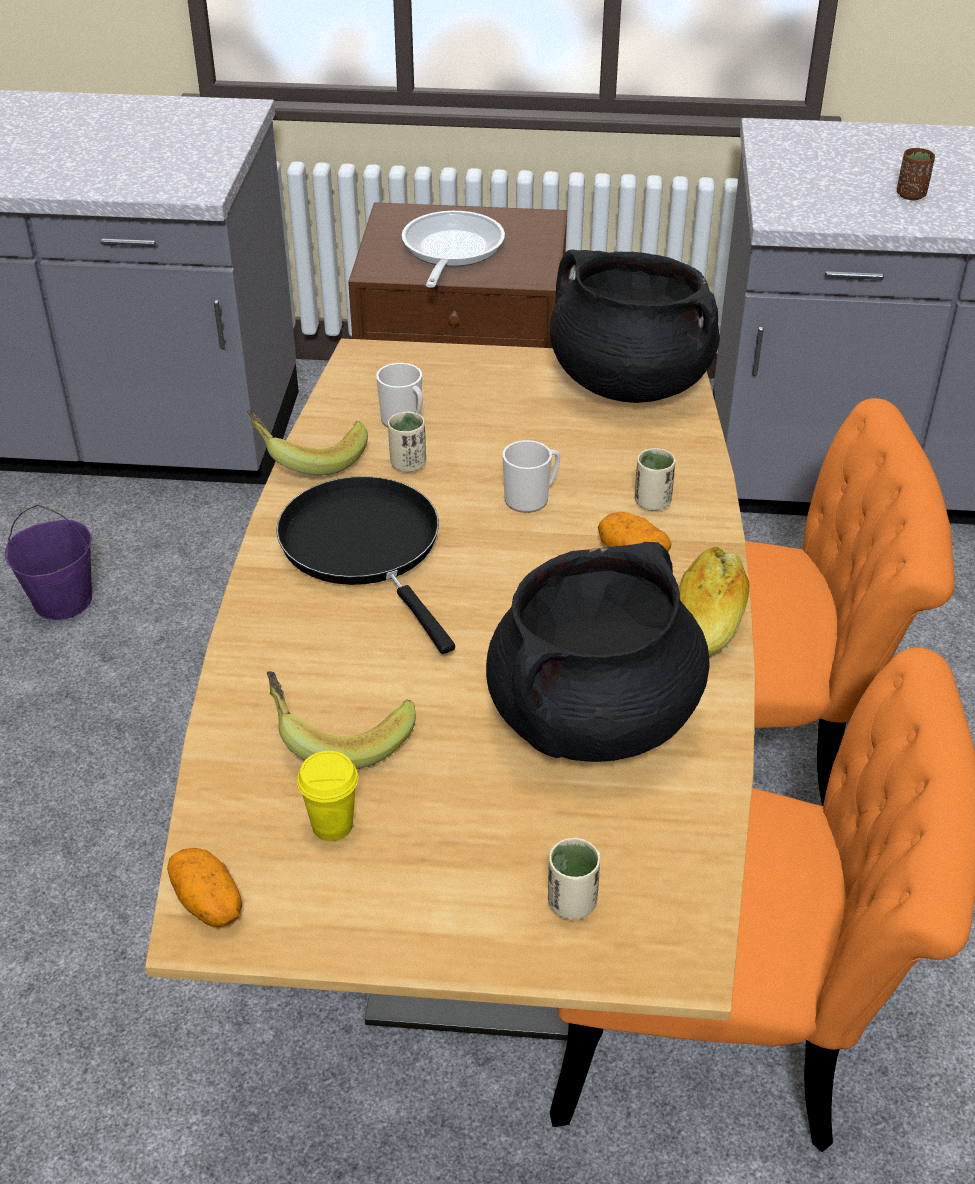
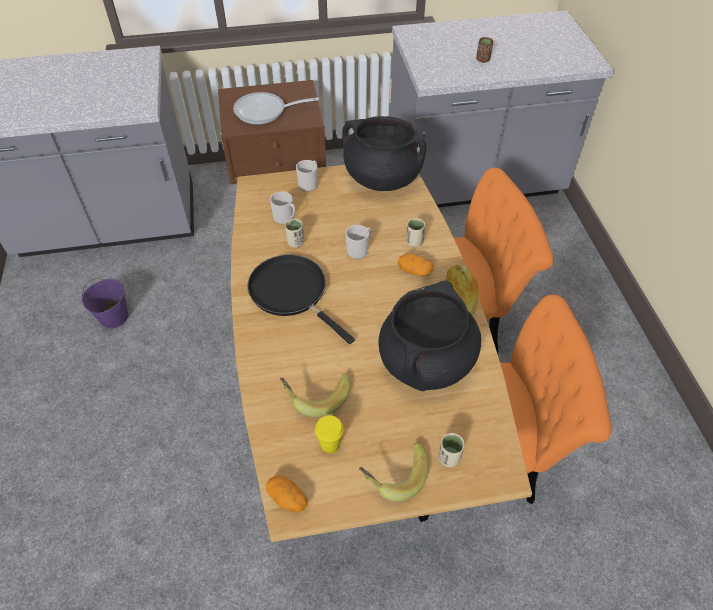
camera: 15 degrees left, 10 degrees up
(309, 456) = (246, 247): banana -> banana (393, 475)
(450, 251) = (265, 112): frying pan -> frying pan turned 90 degrees counterclockwise
(476, 371) = (309, 184): none -> mug

